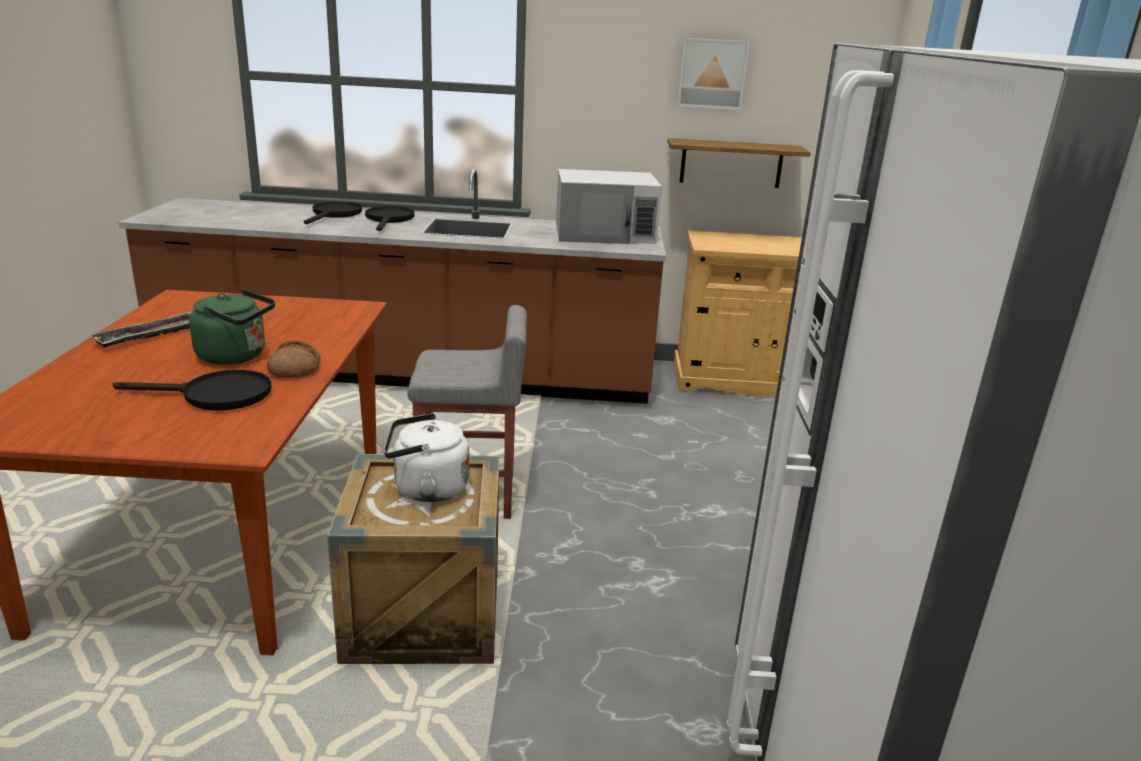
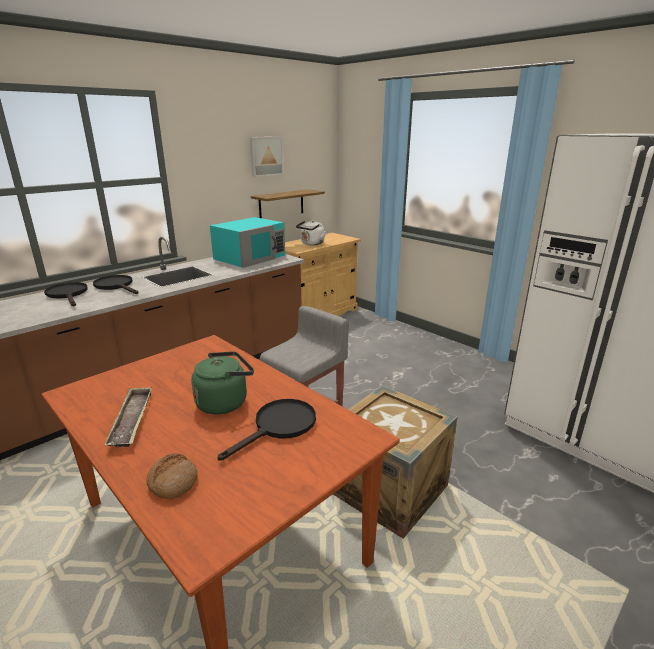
camera: 45 degrees left, 0 degrees up
(295, 369) = (275, 390): bread -> bread (172, 482)
(426, 489) = (389, 417): white kettle -> white kettle (311, 244)
(605, 233) = (250, 257): white microwave -> turquoise microwave

